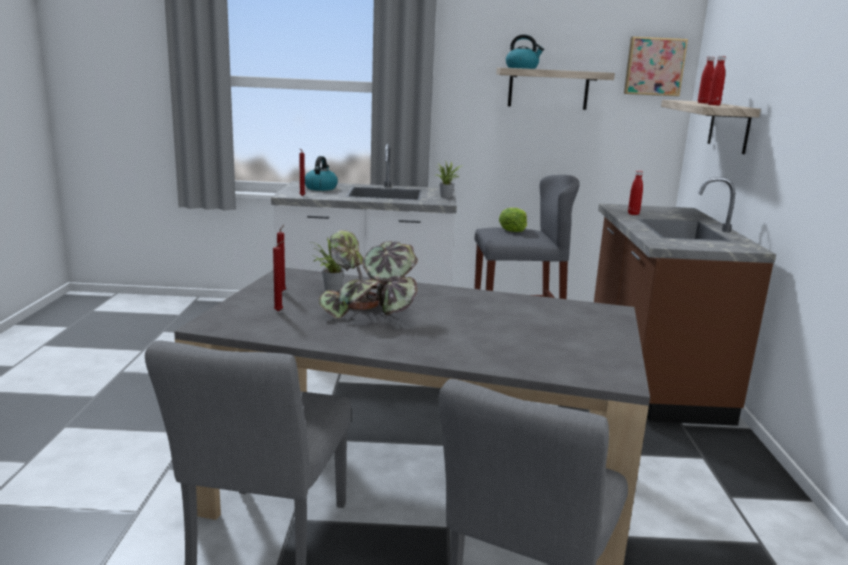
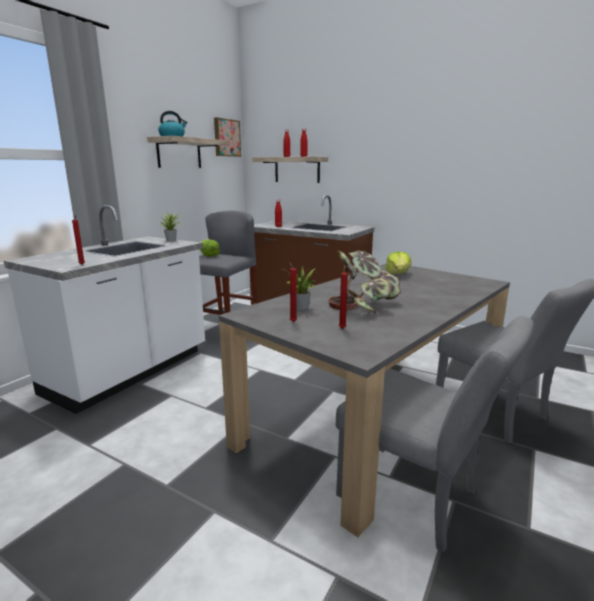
camera: 60 degrees left, 0 degrees up
(321, 188) = (63, 257): kettle -> none
(562, 316) = (398, 274): none -> lettuce

